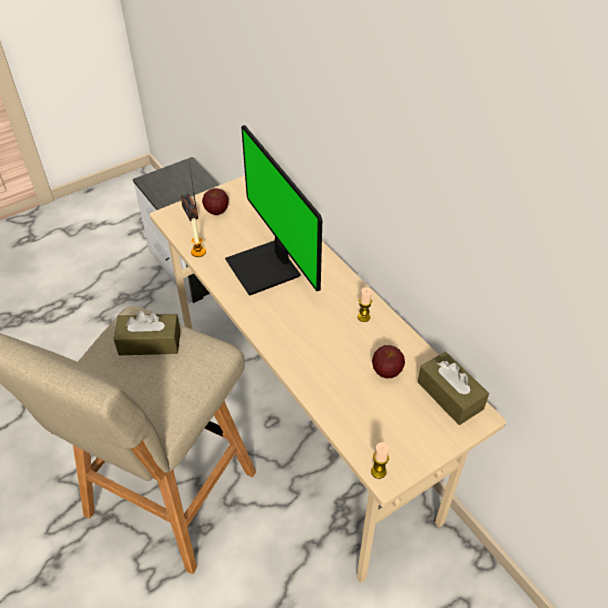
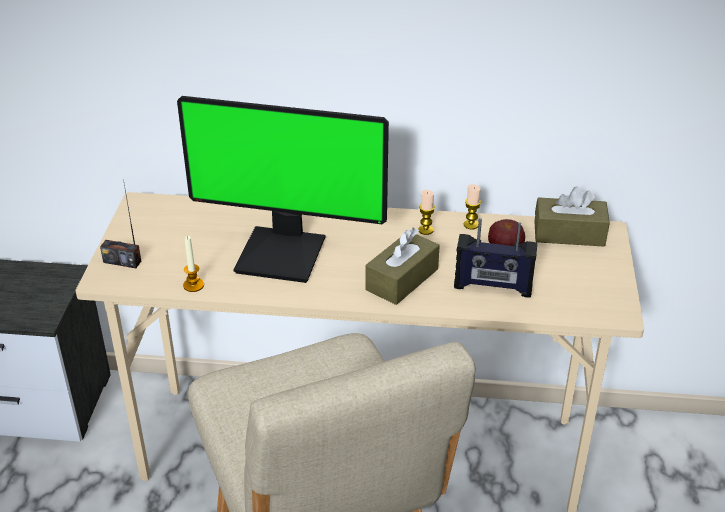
camera: 50 degrees left, 10 degrees down
(150, 342) = (279, 385): brown tissue box -> brown tissue box (402, 279)
(217, 211) = (150, 243): apple -> none
(340, 387) = (493, 287): none -> radio
(378, 471) = (609, 315): candle -> candle (471, 225)

